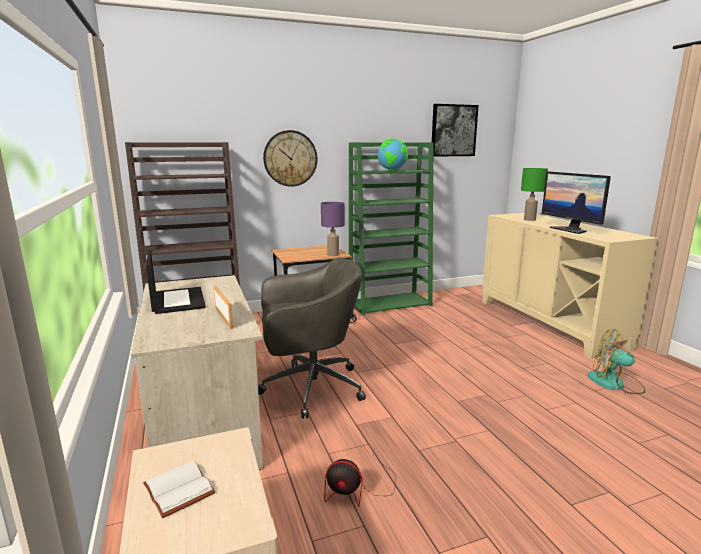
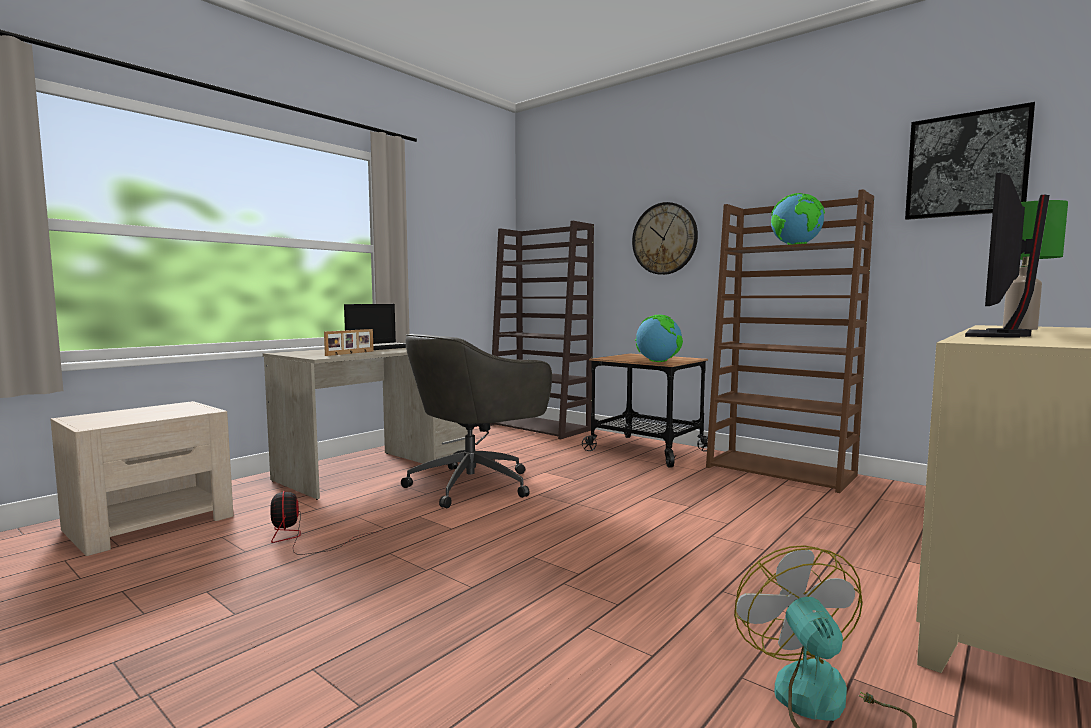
camera: 60 degrees right, 10 degrees down
(176, 490) = (140, 412): white book -> none
(309, 388) = (475, 484): grey office chair -> grey office chair turned 90 degrees clockwise
(332, 255) = (658, 362): purple table lamp -> globe
(390, 303) = (781, 471): green bookcase -> brown bookcase

